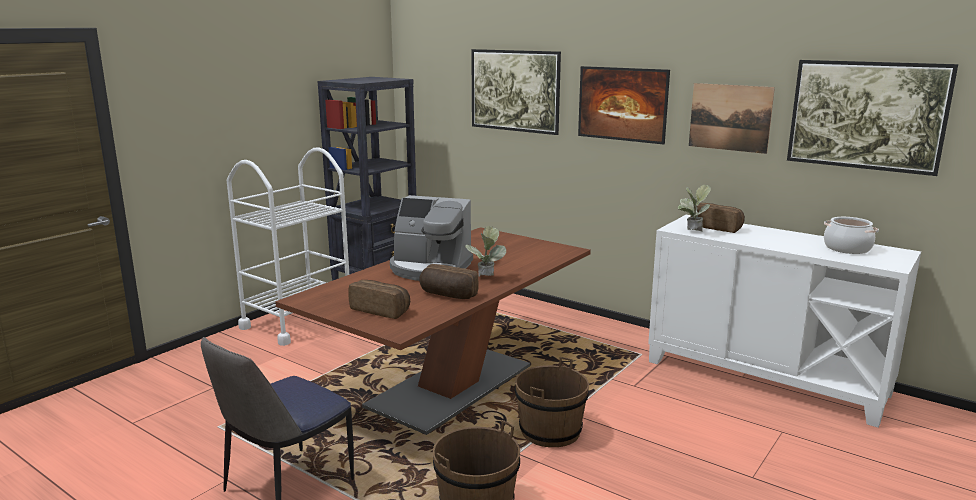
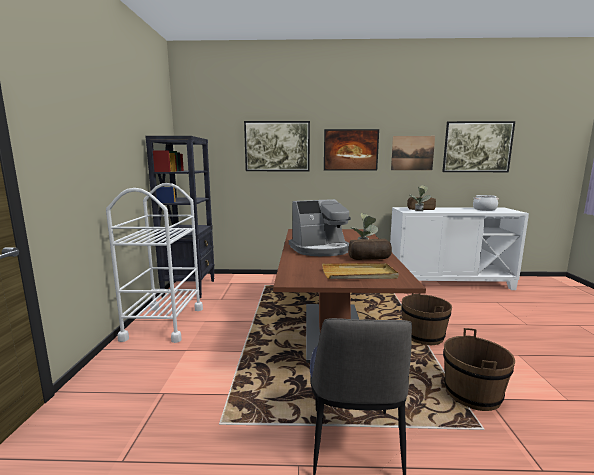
camera: 35 degrees left, 5 degrees down
(381, 310) = (359, 274): bread -> beige tray

